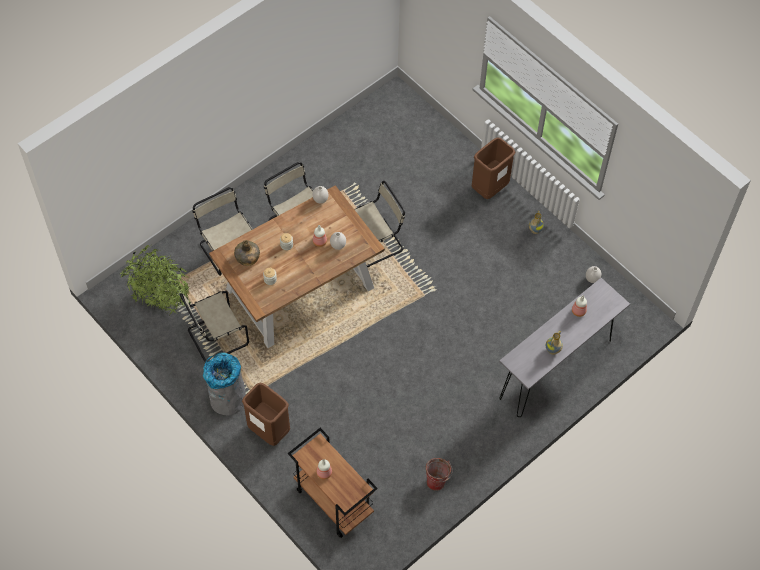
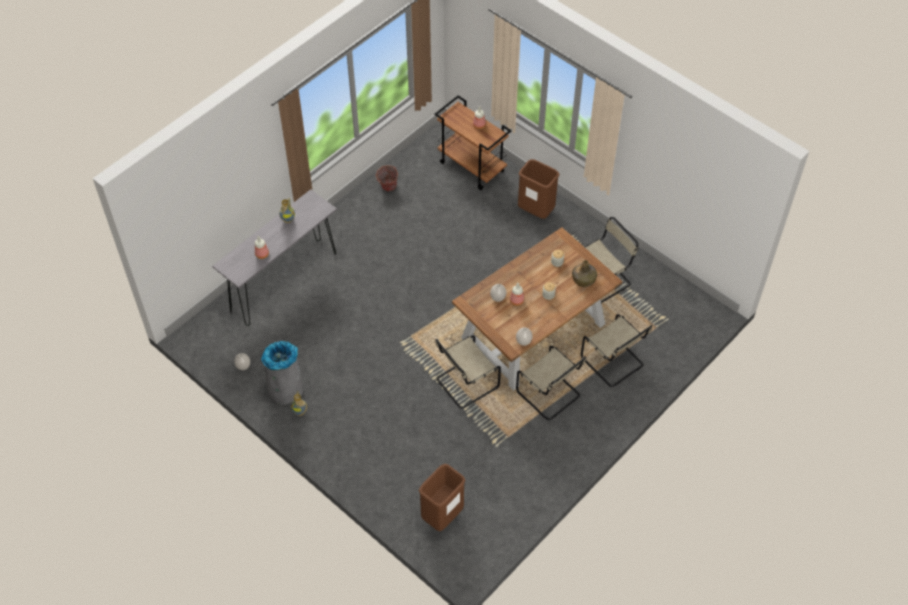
camera: 175 degrees right, 5 degrees down
(161, 300) = (664, 308): potted plant -> none
(227, 399) = (578, 231): grey trash can -> grey trash can (286, 390)
(489, 188) = (348, 454): brown trash can -> brown trash can (442, 516)

